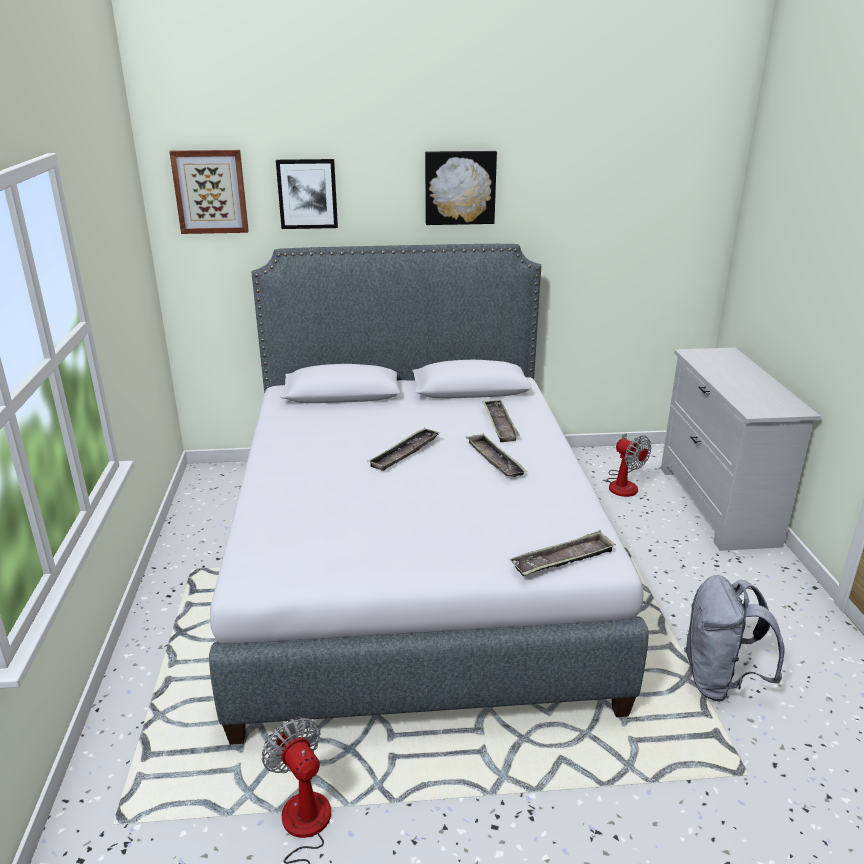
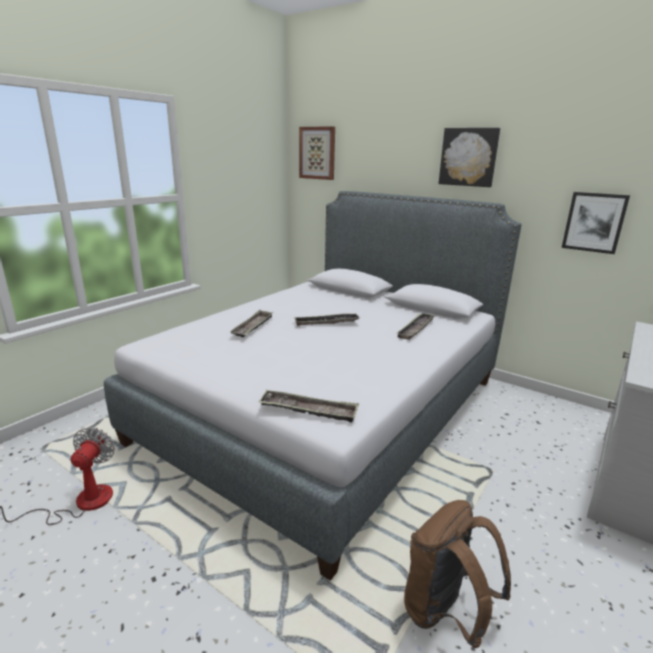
camera: 40 degrees right, 5 degrees down
(307, 194) = (368, 157): picture -> picture (594, 222)
(494, 460) = (374, 344): tray -> tray (253, 327)
(623, 483) = (551, 430): fan -> none
(720, 681) = (445, 613): grey backpack -> brown backpack

